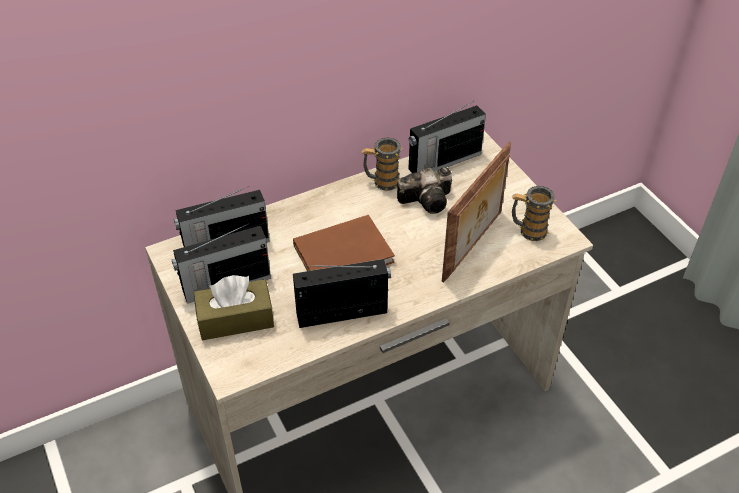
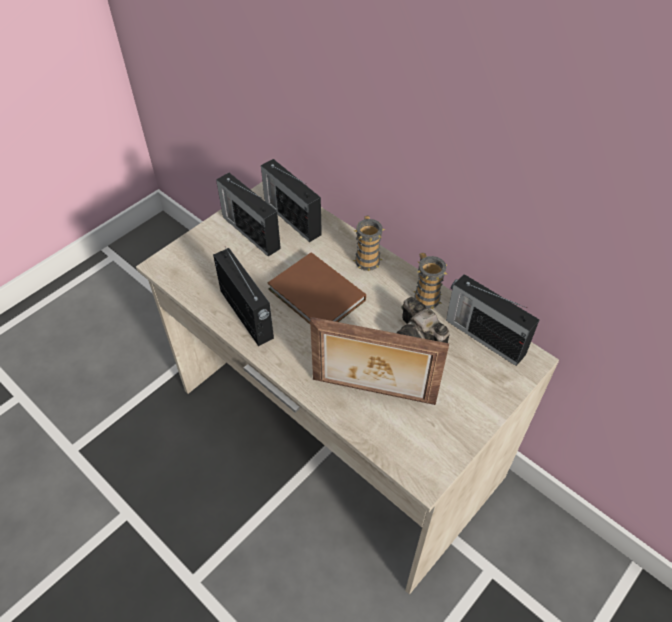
camera: 70 degrees right, 5 degrees up
(235, 319) = (216, 250): brown tissue box -> none
(528, 230) = (420, 437): mug -> mug (367, 257)

